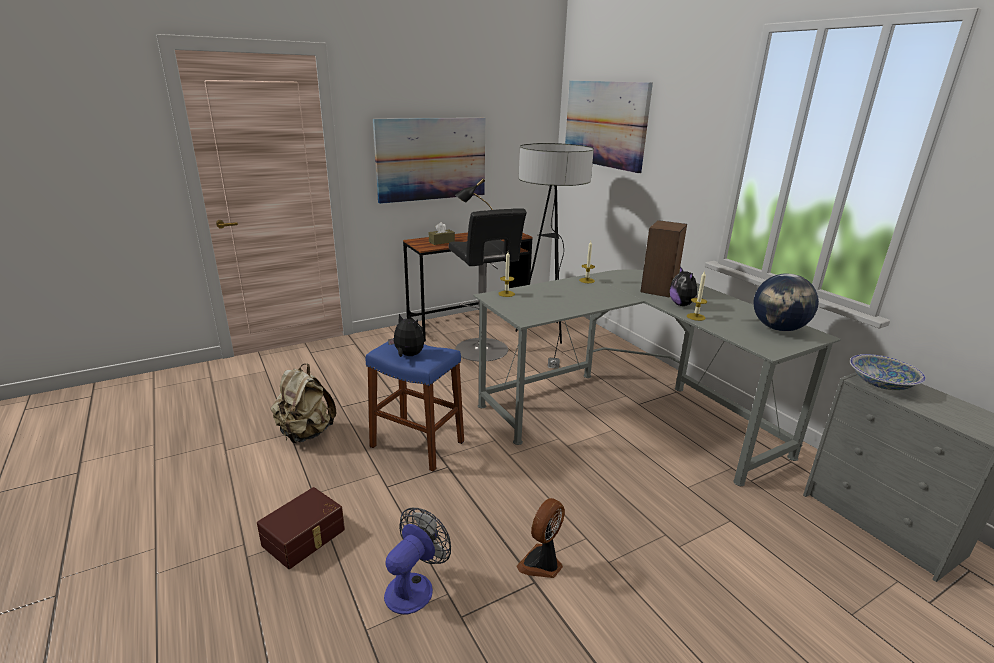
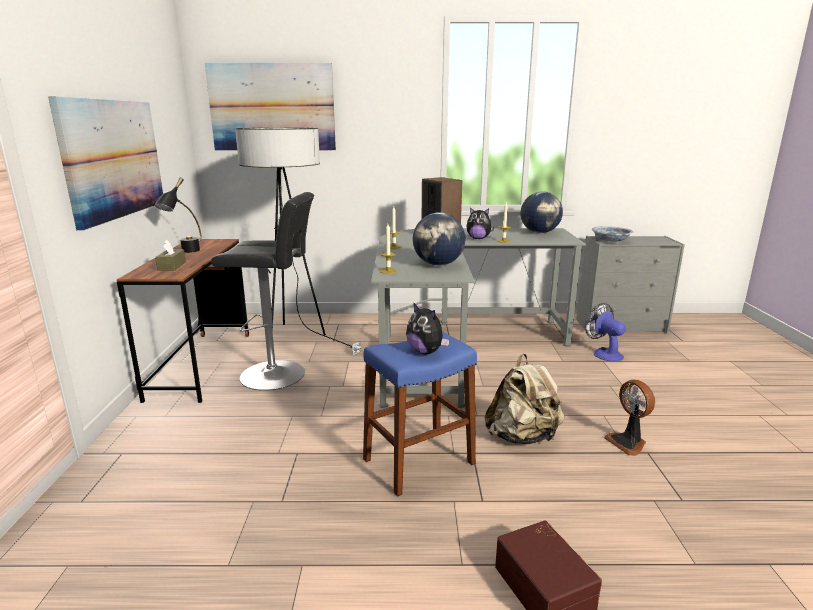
camera: 60 degrees left, 5 degrees down
(305, 433) = (318, 548): beige backpack -> beige backpack (522, 437)
(408, 355) = (426, 352): plush toy -> plush toy turned 105 degrees counterclockwise
(414, 586) = (641, 518): fan -> fan (603, 353)
(552, 306) = (438, 264): none -> globe

